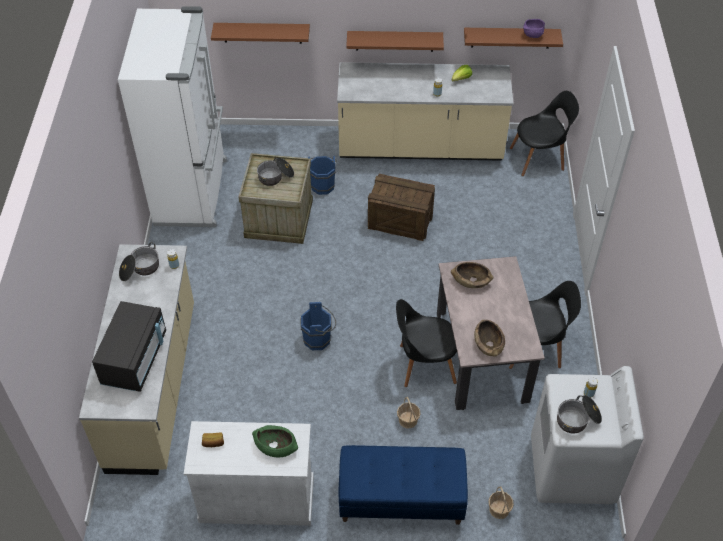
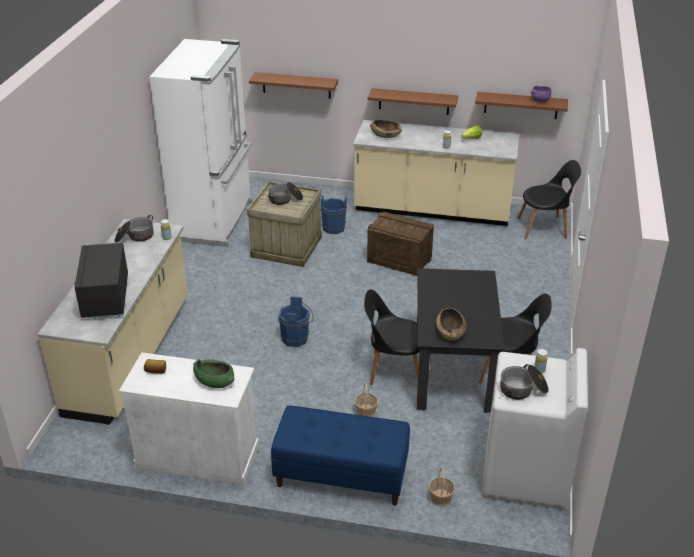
camera: 10 degrees right, 15 degrees down
(135, 359) = (105, 298): black microwave -> black microwave turned 150 degrees clockwise
(471, 280) = (445, 284): brown bowl -> brown bowl (385, 135)
(481, 357) = (452, 370): beige dining table -> black dining table

